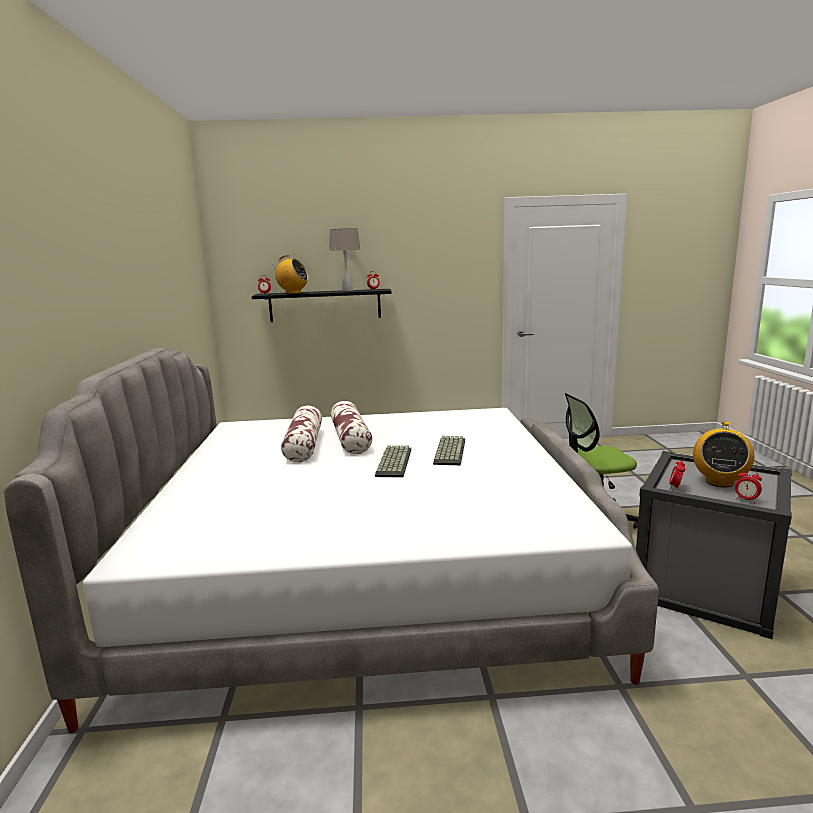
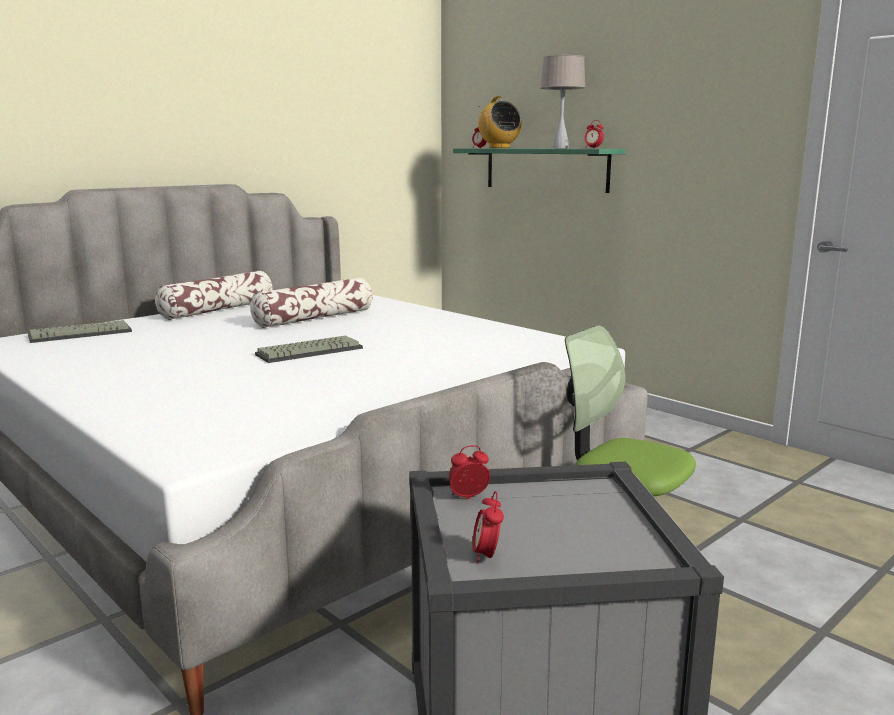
camera: 50 degrees right, 0 degrees up
(325, 305) = (545, 169): black shelf -> green shelf
(350, 438) = (361, 325): pillow -> pillow (218, 310)
(448, 451) = (382, 361): keyboard -> keyboard (81, 333)
(719, 482) = (550, 525): radio -> none

